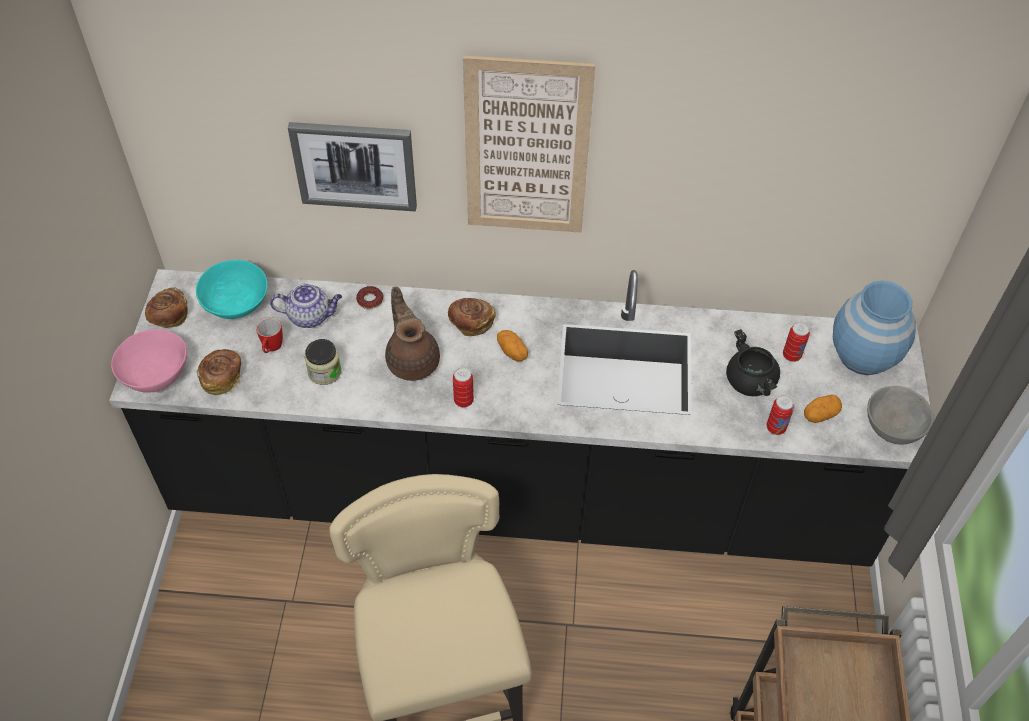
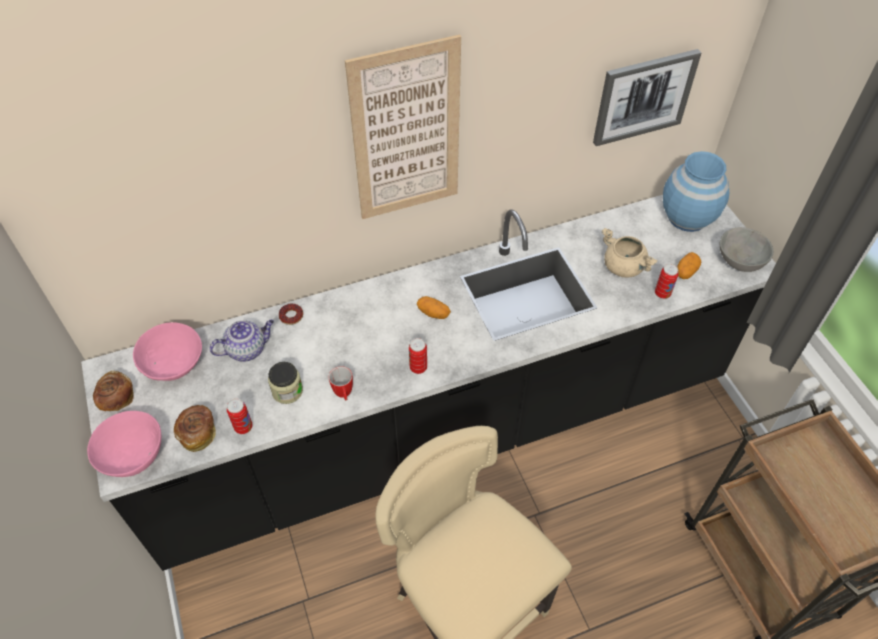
camera: 25 degrees left, 0 degrees up
(237, 303) = (174, 363): turquoise bowl -> pink bowl
(271, 349) = (228, 390): mug -> mug (344, 395)
(355, 165) = (255, 198): picture -> picture (643, 96)
(413, 360) = (357, 351): brown teapot -> none
(471, 323) = (386, 303): bread -> none
(750, 382) = (624, 267): black cooking pot -> beige cooking pot
(791, 355) = (639, 236): can -> can (243, 427)

